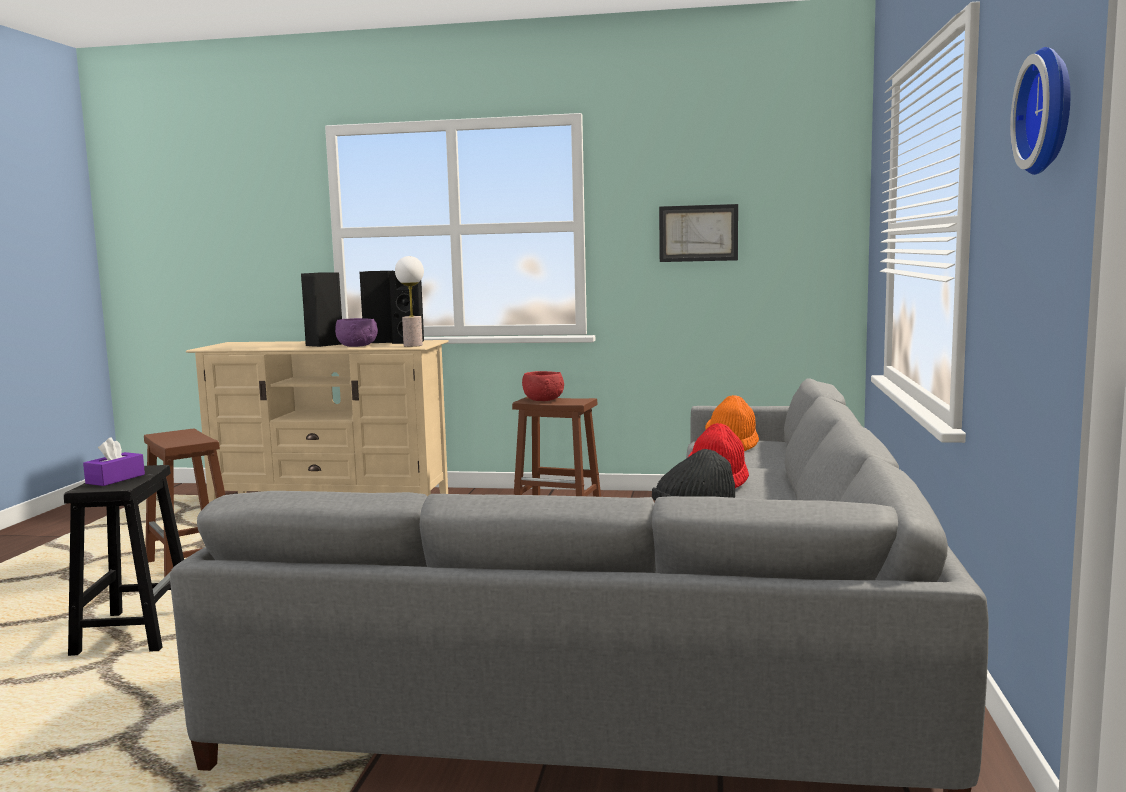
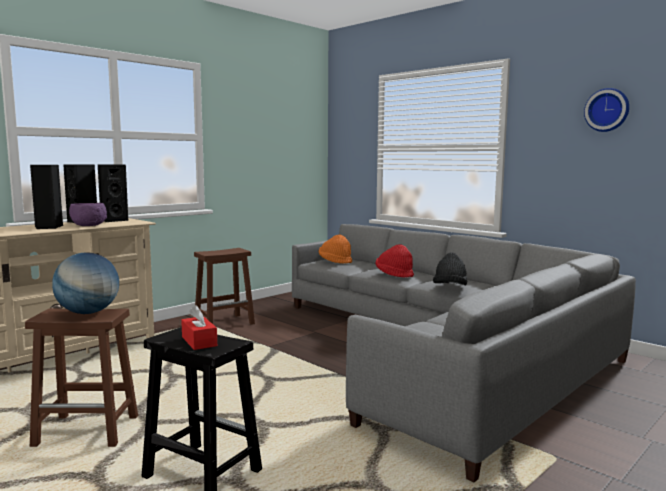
camera: 55 degrees left, 0 degrees up
(115, 479) = (199, 341): purple tissue box -> red tissue box
(188, 437) = (88, 312): none -> globe
(413, 345) = (134, 222): table lamp -> none
(543, 400) = (215, 252): red bowl -> none
(698, 233) = (260, 146): picture -> none

